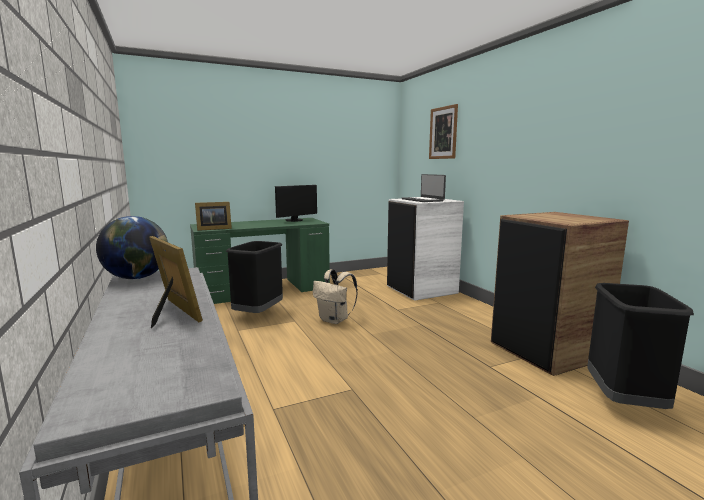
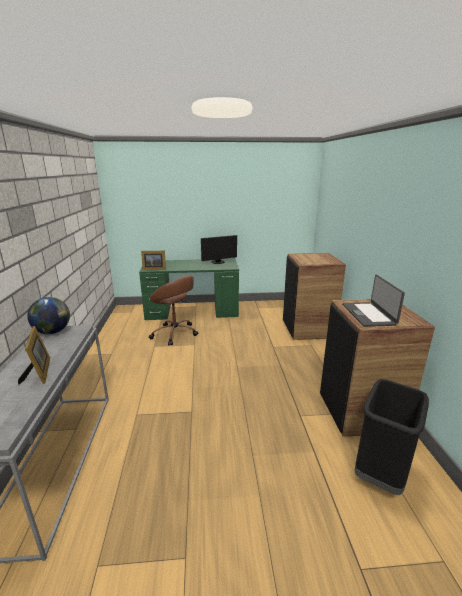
camera: 20 degrees right, 10 degrees up
(258, 314) = (175, 334): black trash can -> brown office chair
(335, 320) = (221, 349): beige backpack -> none
(421, 289) = (308, 329): white cabinet -> brown cabinet
(422, 200) = (311, 259): laptop -> laptop (369, 314)
(443, 133) = (341, 199): picture -> none

